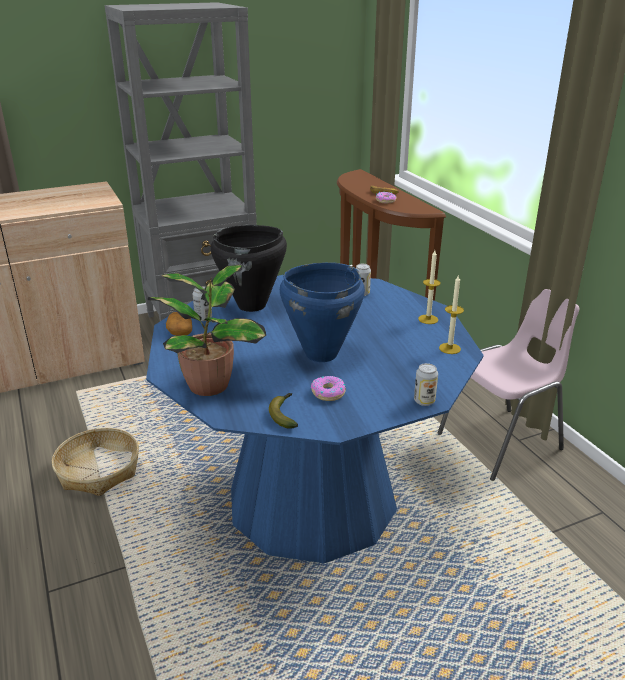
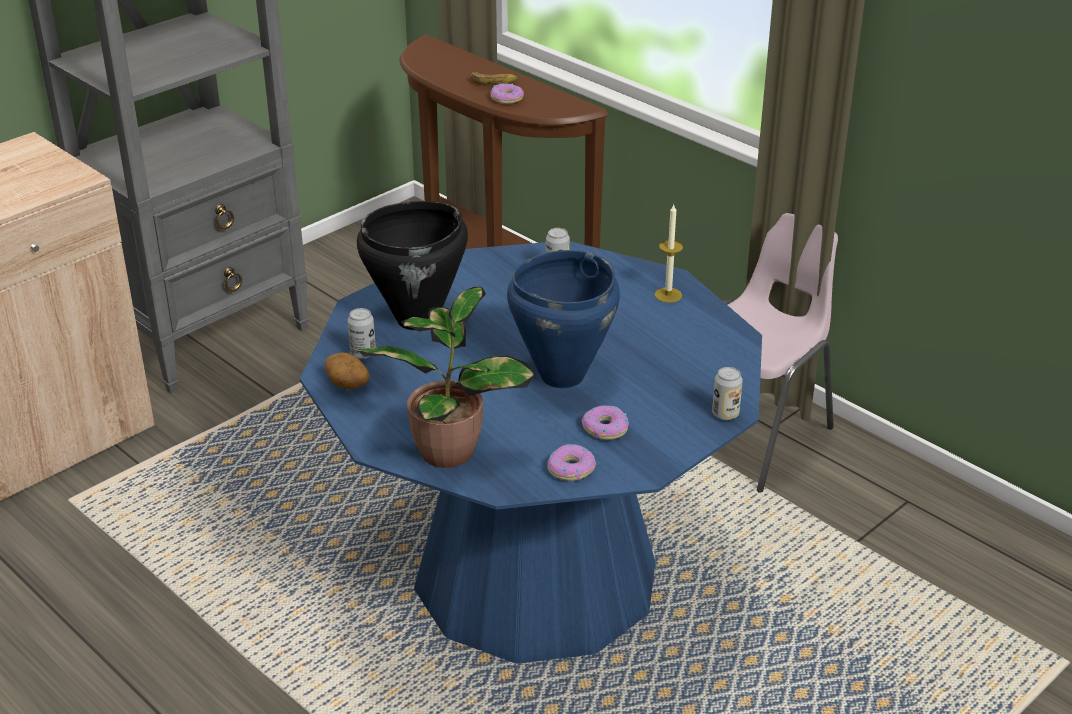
camera: 20 degrees left, 5 degrees up
(98, 471) = (197, 614): basket -> none
(284, 414) = (571, 469): banana -> donut
(449, 348) = (717, 334): candle -> none

